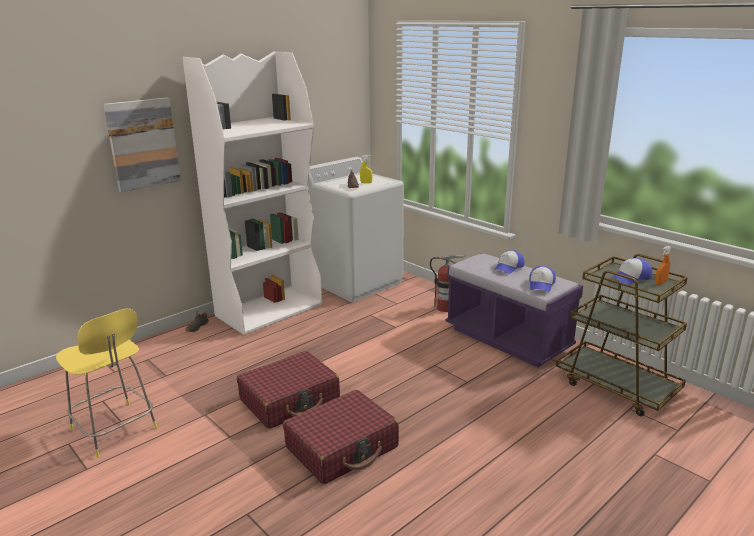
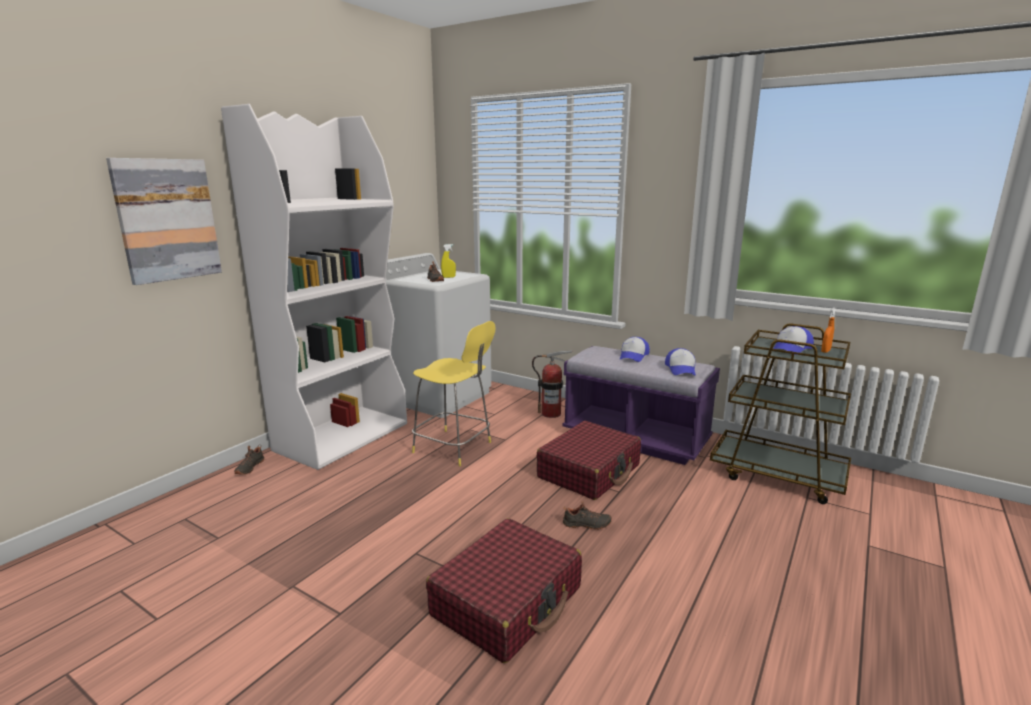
camera: 15 degrees left, 5 degrees down
(115, 430) = (150, 636): yellow stool -> yellow stool (454, 448)
(290, 400) = (410, 546): red suitcase -> red suitcase (589, 471)
(427, 404) = (587, 525): none -> black shoe

